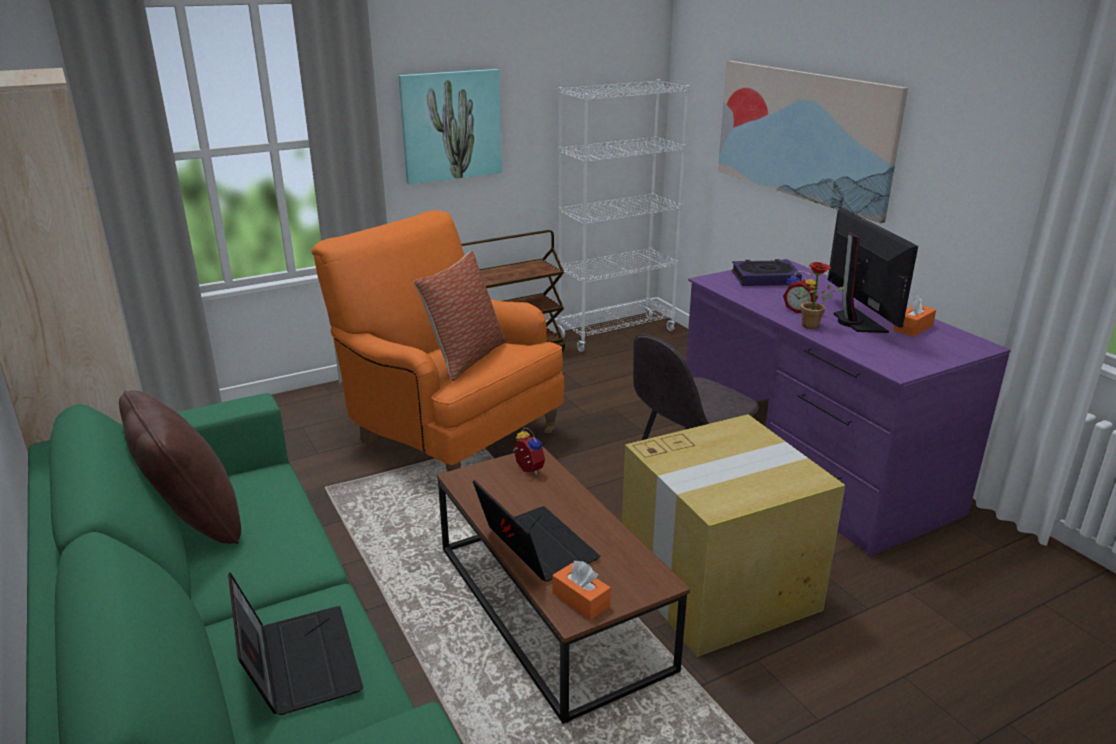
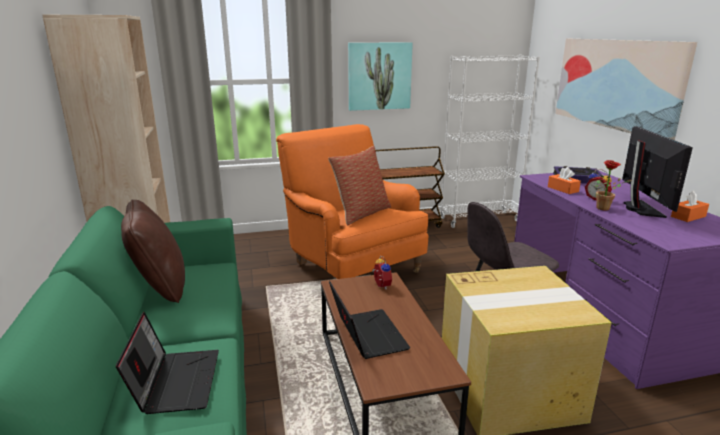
camera: 15 degrees right, 5 degrees down
(581, 599) = (386, 375): orange tissue box -> orange tissue box (563, 189)

